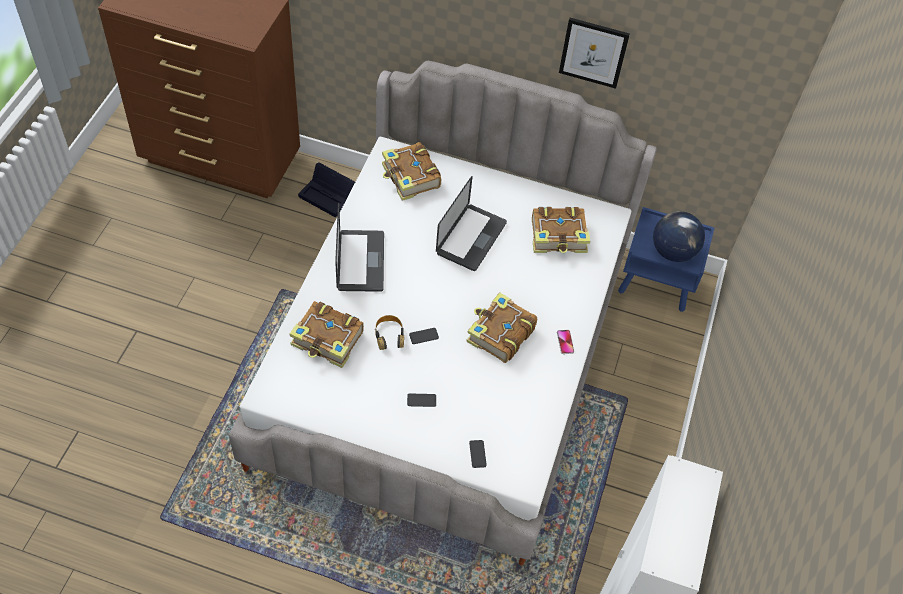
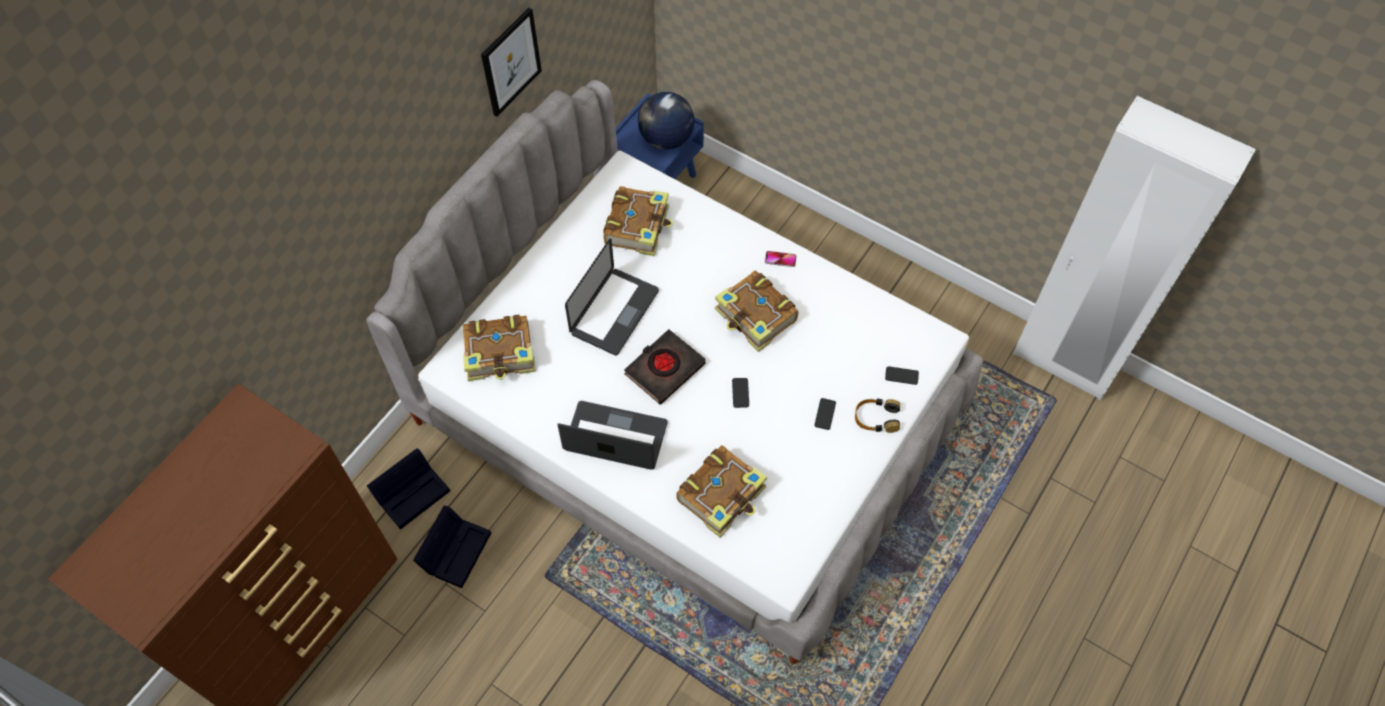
camera: 70 degrees left, 5 degrees up
(290, 232) = (455, 549): none -> black storage box
(389, 335) = (731, 428): headphones -> headphones (876, 418)
(430, 281) = (664, 369): none -> black book
(471, 238) = (614, 312): laptop -> laptop turned 75 degrees clockwise

